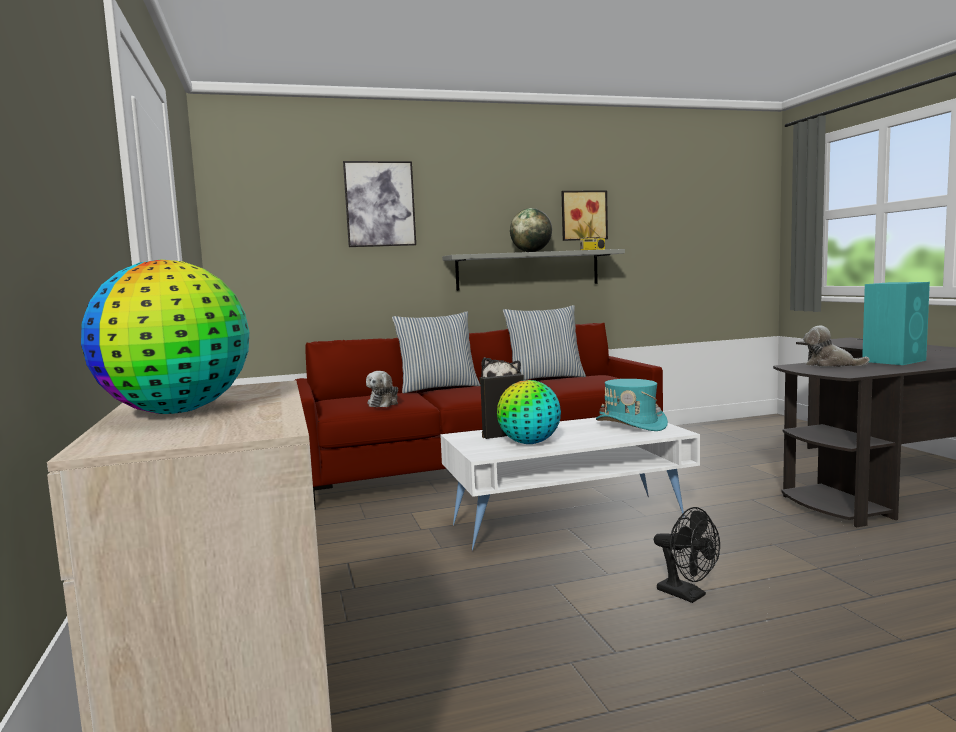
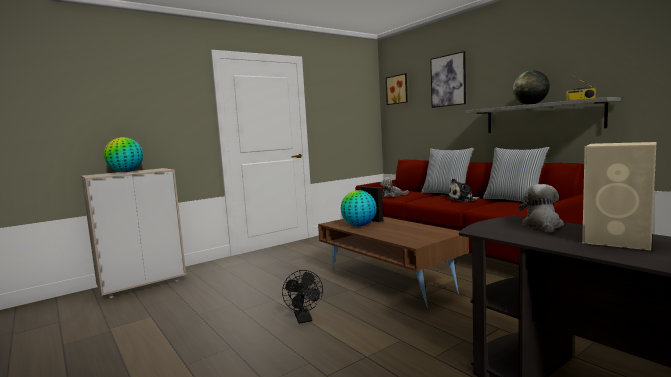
camera: 70 degrees right, 0 degrees up
(568, 521) = (389, 281): white coffee table -> brown coffee table
(583, 215) = (595, 68): picture -> picture (397, 89)
(631, 425) = (424, 234): turquoise hat -> none
(688, 595) = (304, 319): black fan -> black fan turned 45 degrees counterclockwise
(894, 361) = (619, 240): turquoise speaker -> beige speaker

